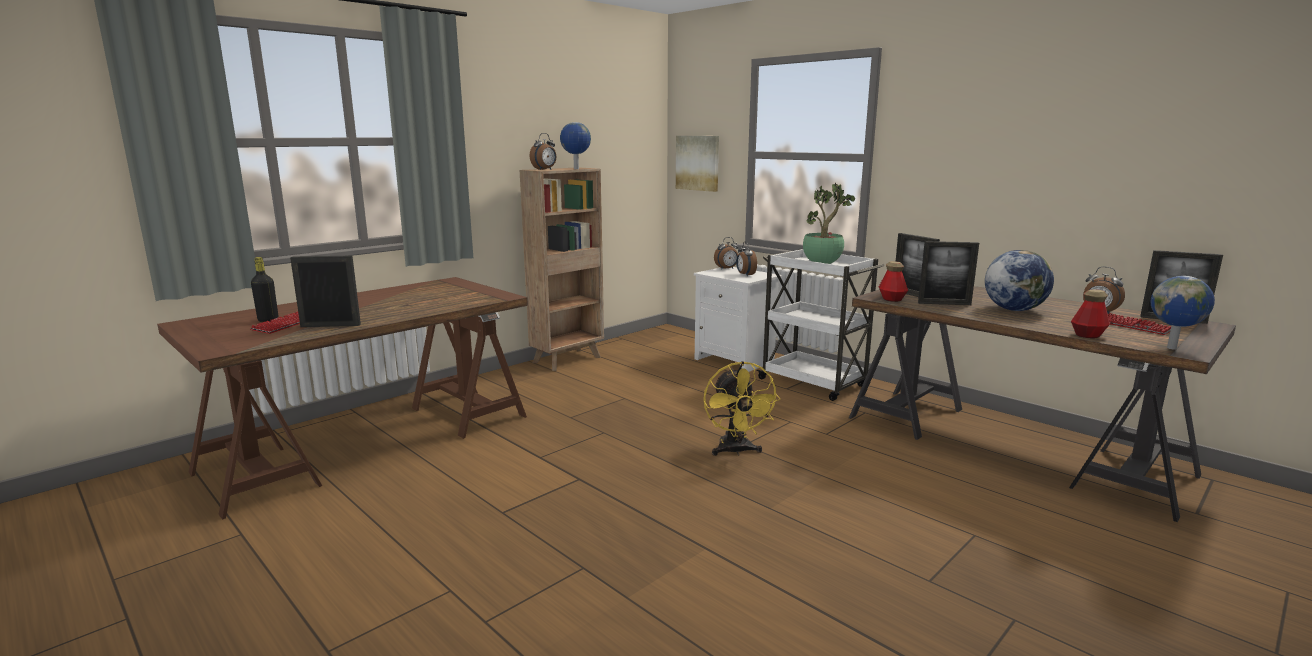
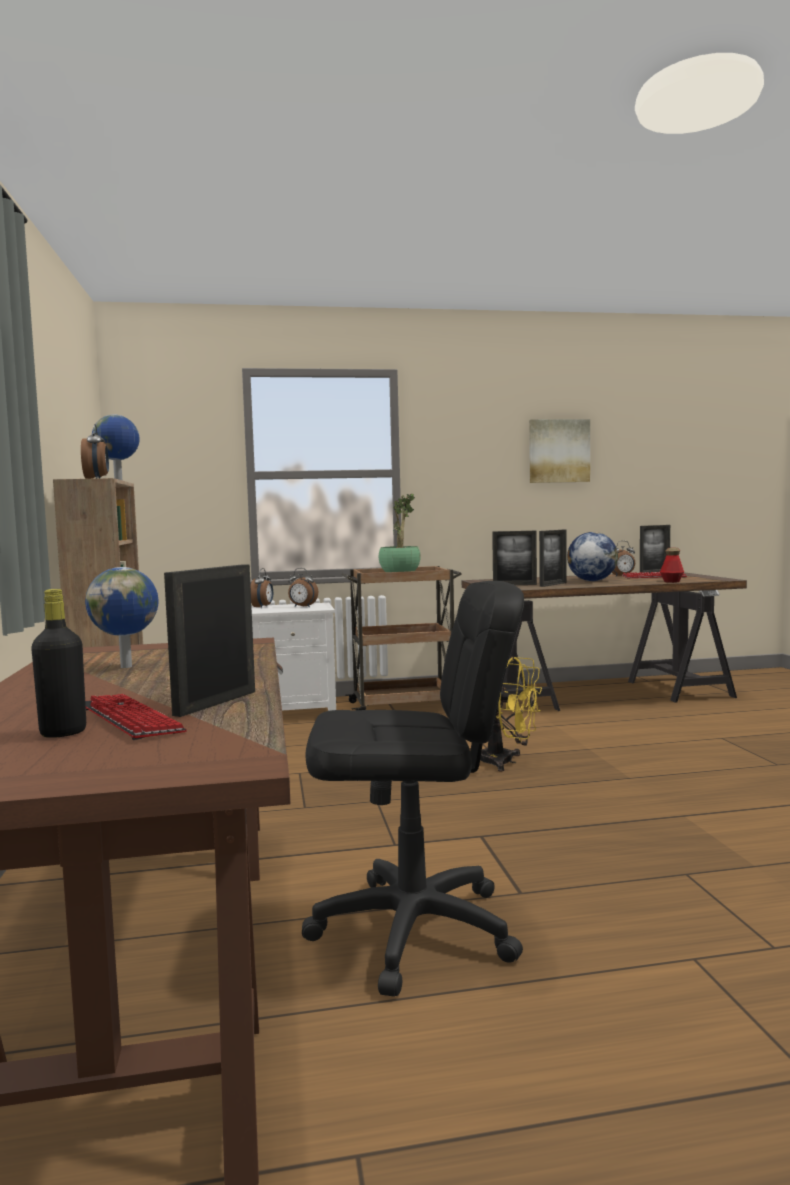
camera: 55 degrees left, 10 degrees down
(432, 494) = (414, 930): none -> black office chair
(698, 163) = (165, 489): picture -> picture (558, 451)
(814, 383) = (403, 706): white cart -> brown cart
(892, 299) = (521, 588): bottle -> none
(1172, 348) = (714, 579): globe -> globe (127, 666)

